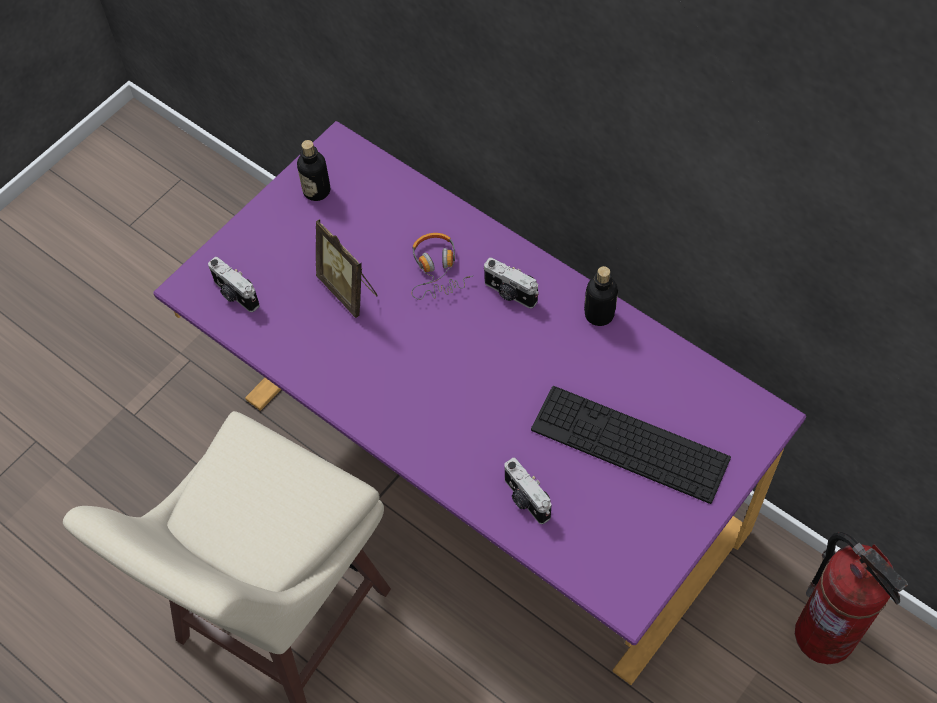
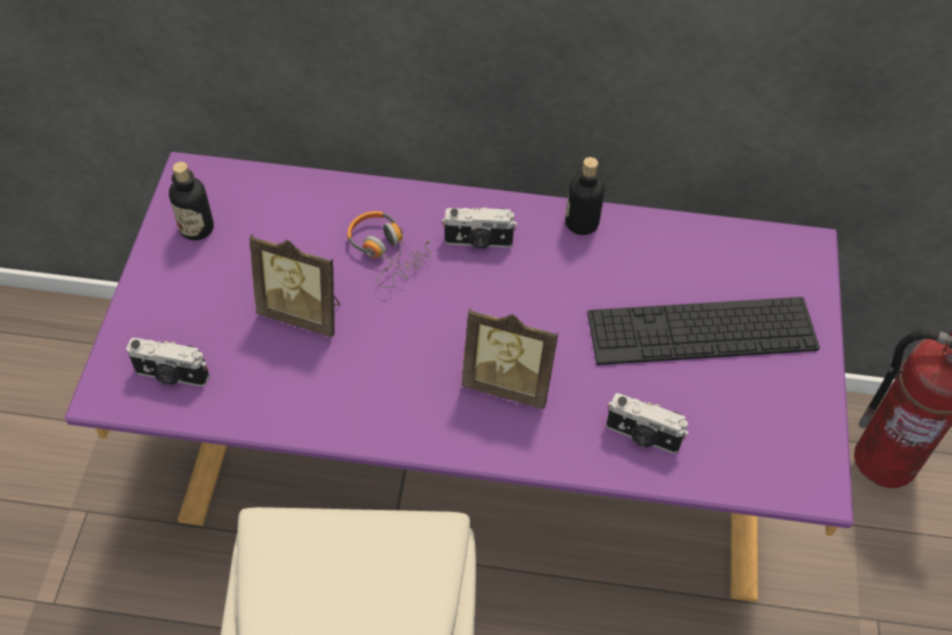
camera: 35 degrees left, 5 degrees down
(457, 412) = (508, 383): none -> picture frame

